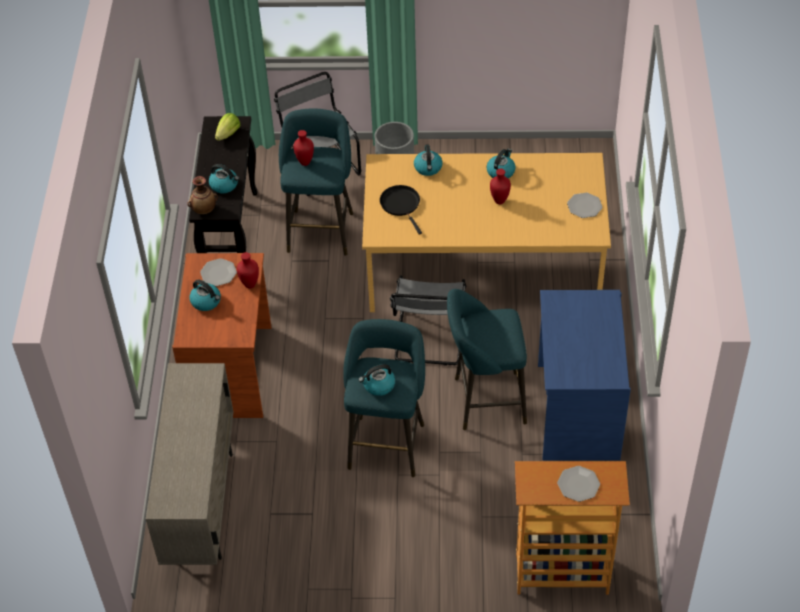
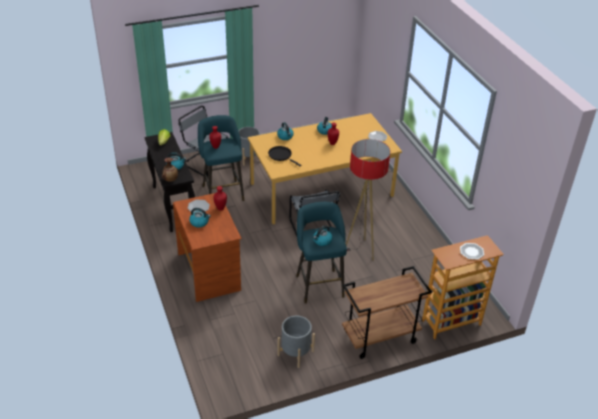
camera: 25 degrees left, 10 degrees down
(201, 505) = (229, 345): beige cabinet -> none
(291, 549) = (295, 353): none -> grey planter
(431, 564) = (379, 338): none -> brown cart
(485, 401) = (360, 251): turquoise stool -> floor lamp
(576, 411) = (410, 244): blue desk -> none

